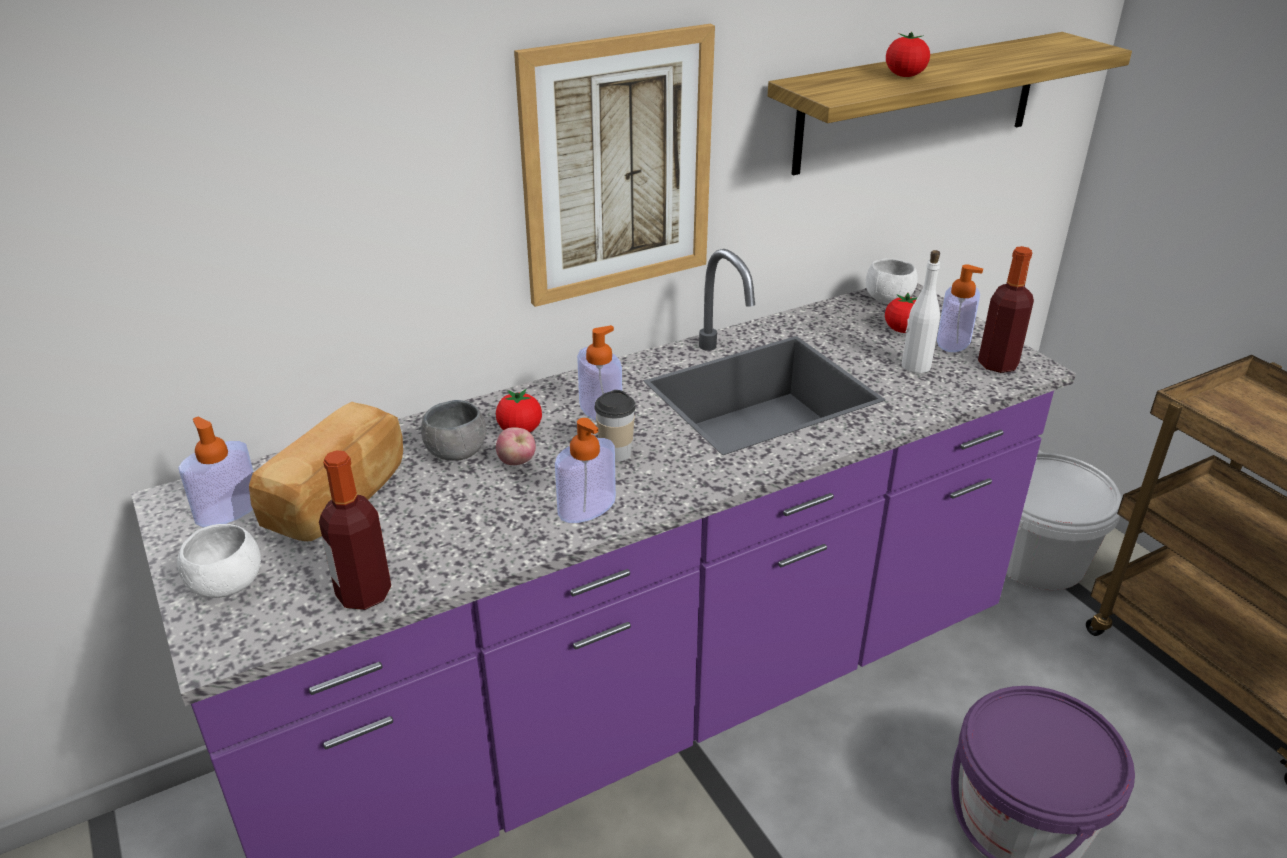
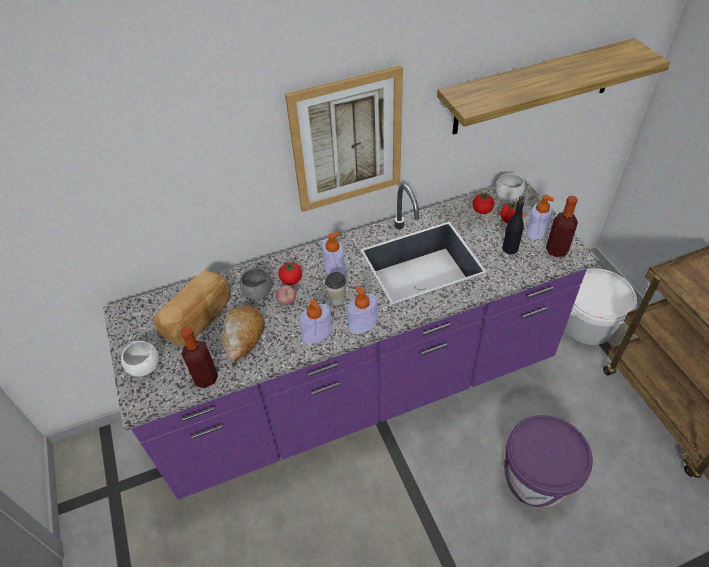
camera: 10 degrees right, 15 degrees up
(228, 510) = (147, 321): soap dispenser -> soap dispenser (363, 324)
(435, 521) = (243, 337): none -> bread
(905, 76) = (519, 87): tomato -> tomato (482, 211)
(915, 366) = (510, 248): white bottle -> black bottle

